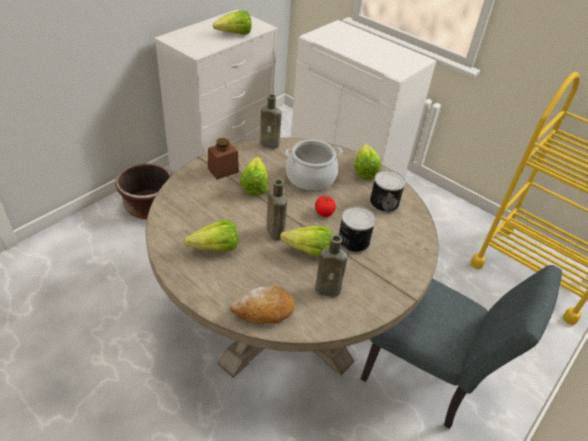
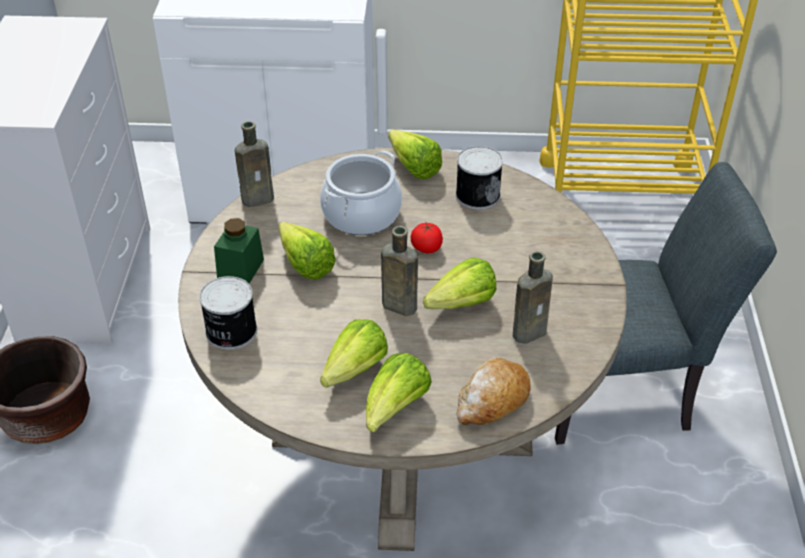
camera: 35 degrees left, 0 degrees up
(223, 170) = (240, 269): brown jar -> green jar
(235, 34) = (59, 59): lettuce -> lettuce (395, 408)
(352, 241) = (494, 262): can -> can (230, 332)

